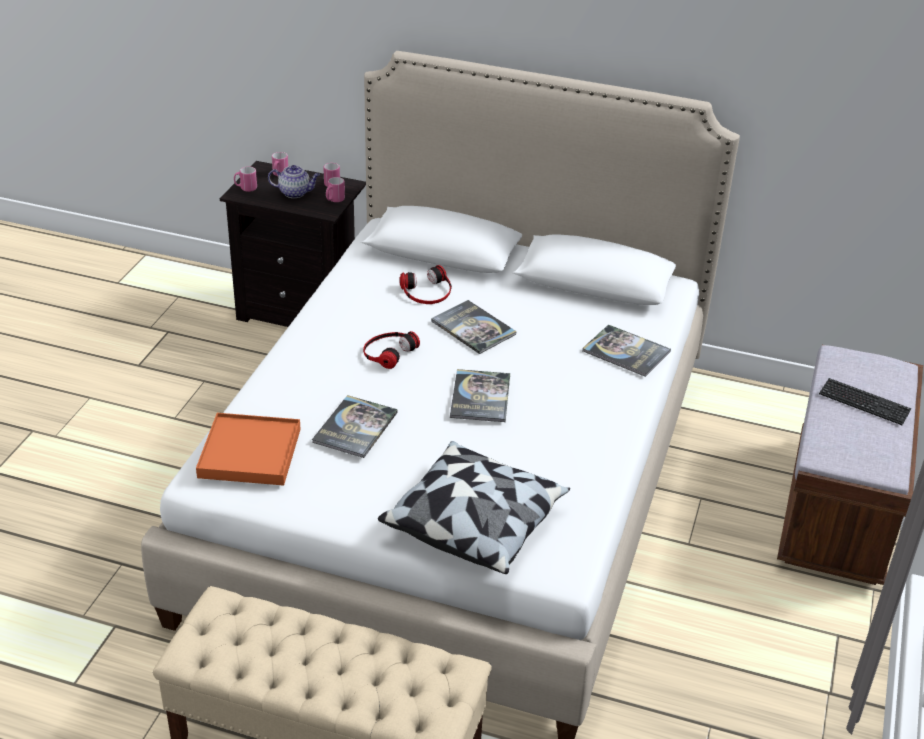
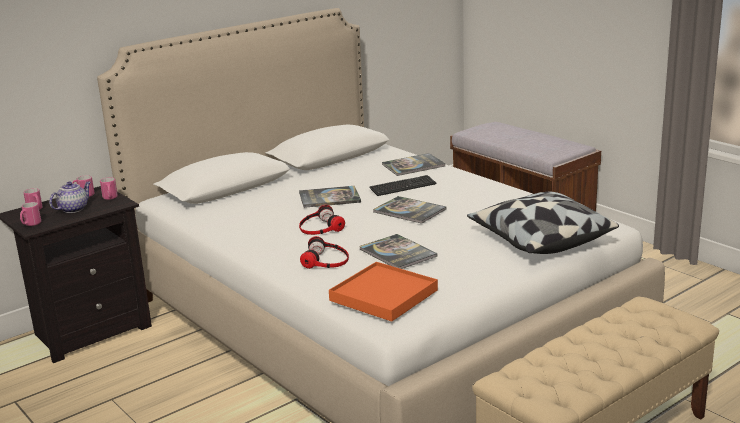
camera: 55 degrees left, 15 degrees down
(427, 291) = (265, 202): headphones -> headphones (326, 260)
(864, 403) = (517, 136): keyboard -> keyboard (403, 187)

